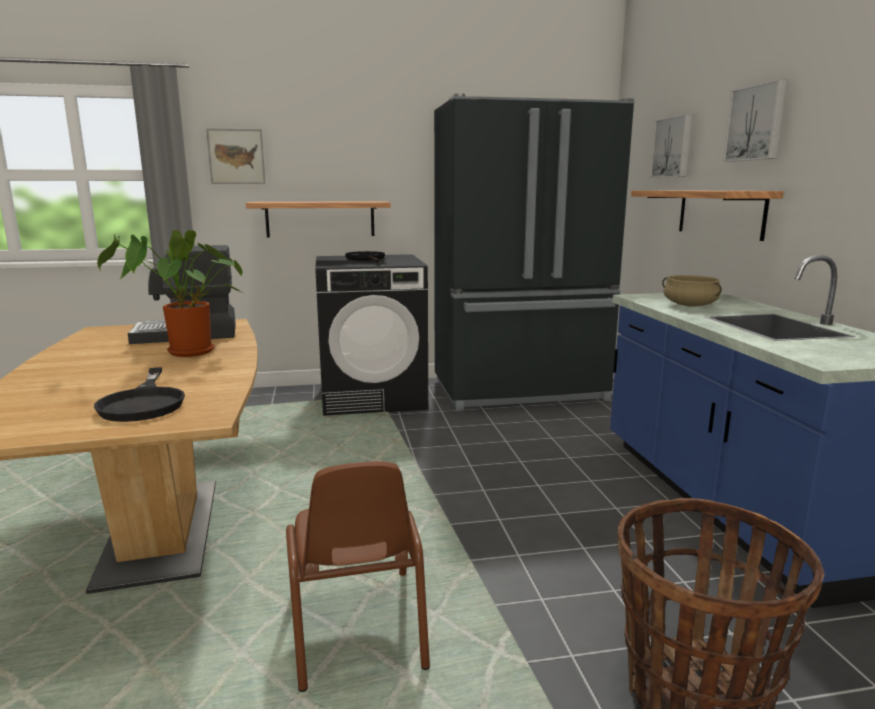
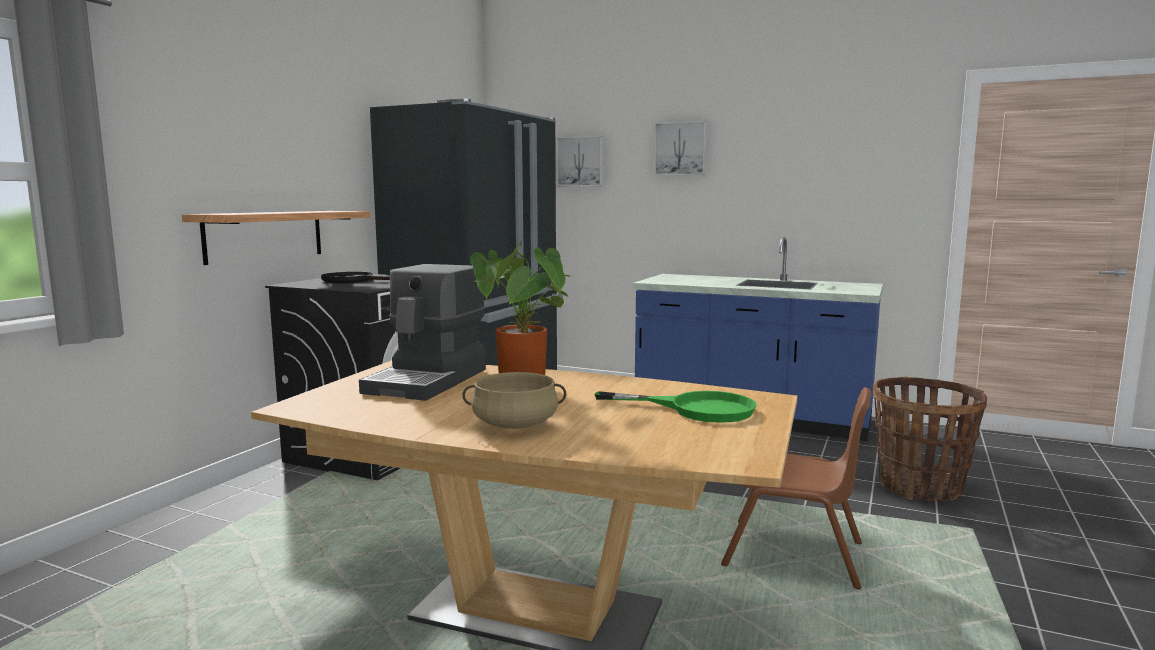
camera: 55 degrees left, 5 degrees down
(144, 402) = (696, 409): black frying pan -> green frying pan
(236, 156) = (160, 147): picture -> none
(689, 305) = (699, 281): beige cooking pot -> beige cooking pot (515, 425)
(720, 213) = (650, 214): shelf -> none

